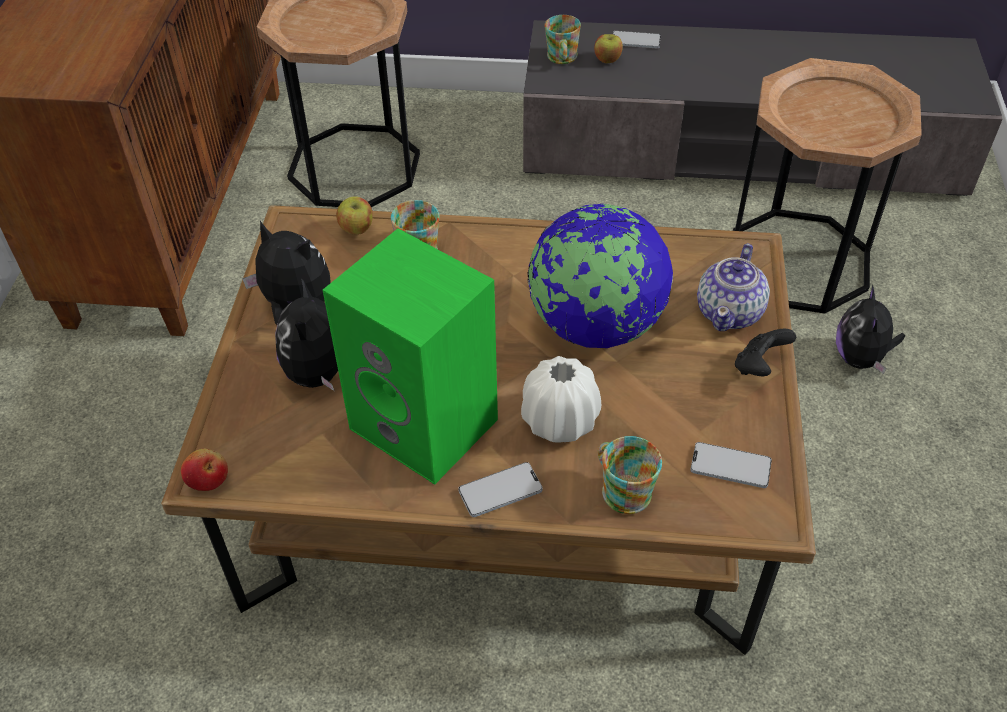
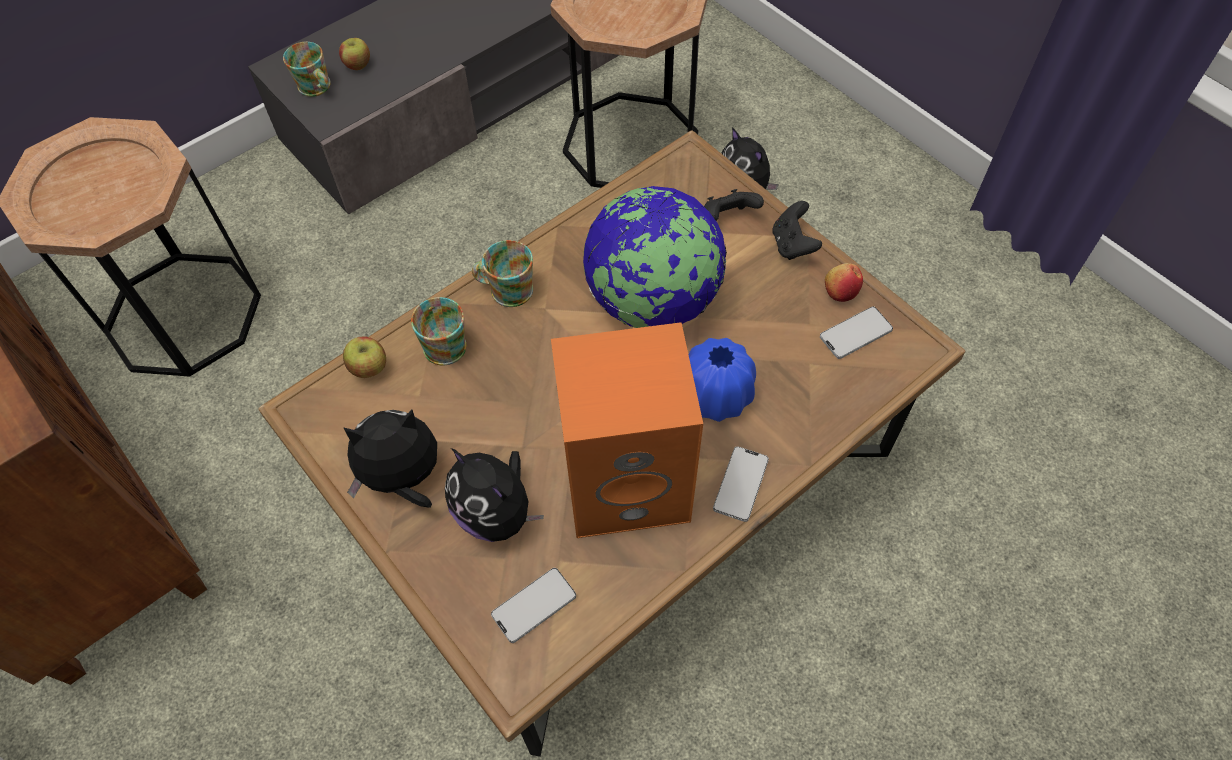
camera: 45 degrees left, 10 degrees up
(208, 479) = (520, 681): apple -> apple (840, 291)
(428, 424) = (629, 480): green speaker -> orange speaker
(560, 420) = (715, 395): white vase -> blue vase
(622, 488) = (813, 409): mug -> mug (506, 289)
(636, 41) = (362, 32): phone -> phone (534, 605)
(730, 312) = (728, 218): teapot -> black game controller

